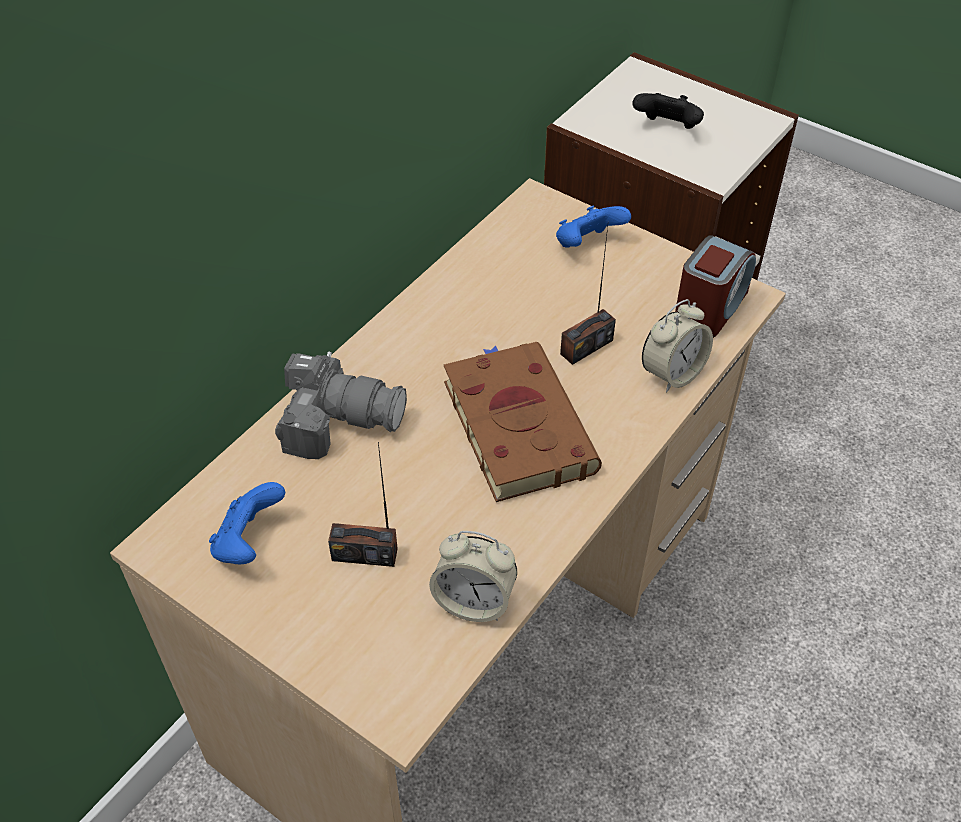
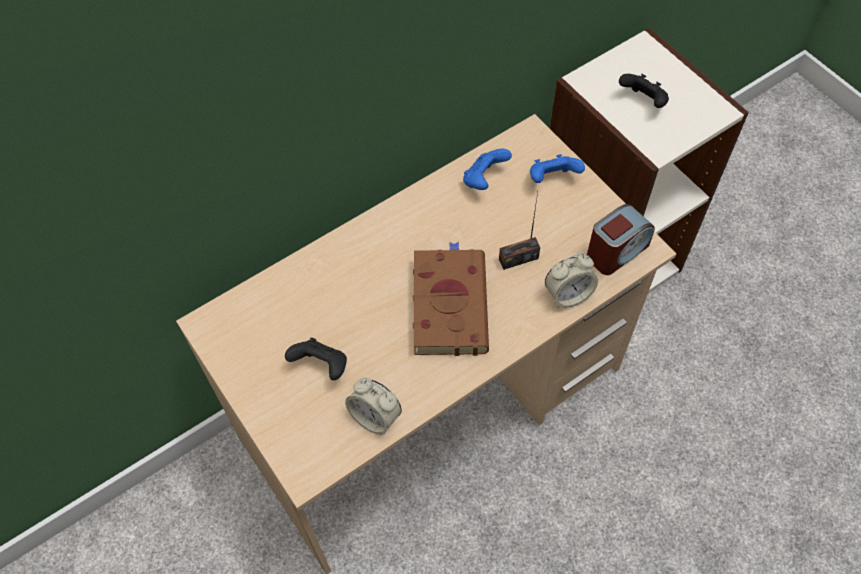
camera: 20 degrees right, 10 degrees up
(249, 542) = (256, 338): blue game controller -> blue game controller (484, 179)
(338, 420) = (338, 269): camera -> none
(364, 554) = (321, 366): radio -> black game controller

